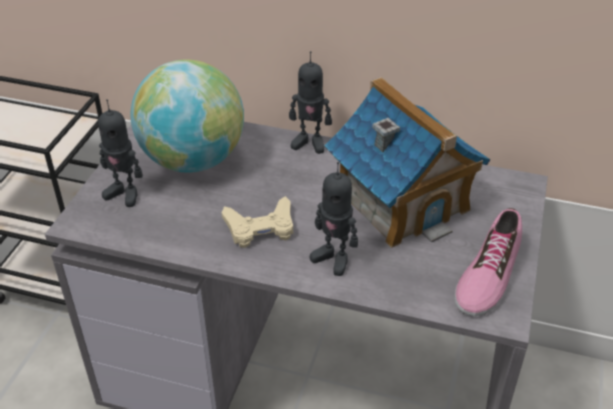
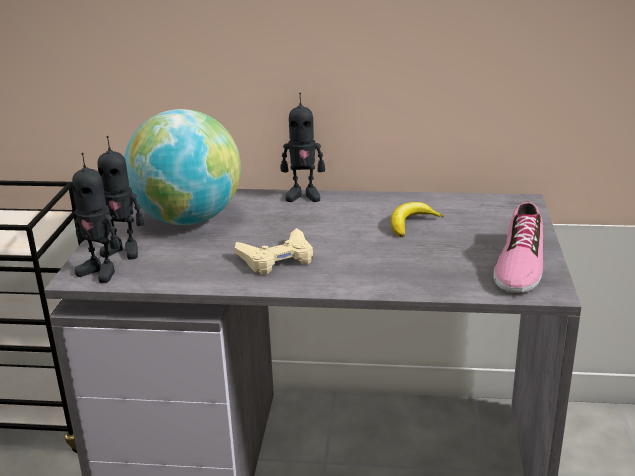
camera: 10 degrees left, 15 degrees down
(333, 259) = (361, 271): toy robot -> toy robot (100, 271)
(401, 200) = (411, 224): toy house -> banana

